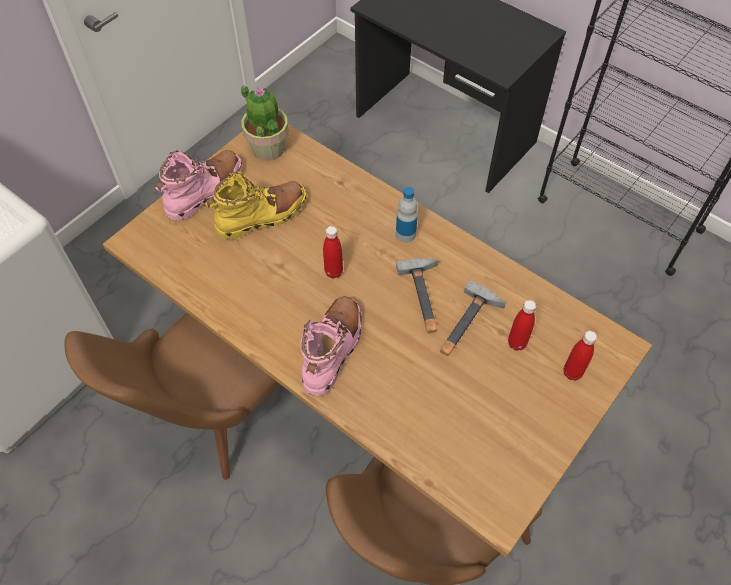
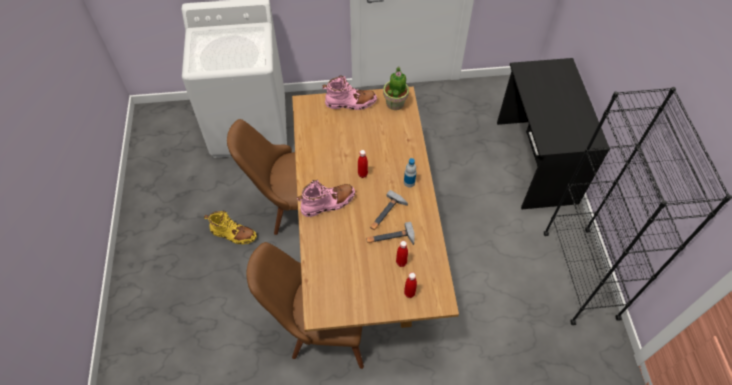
camera: 45 degrees right, 0 degrees up
(262, 216) = (360, 130): yellow boot -> yellow boot (233, 234)

